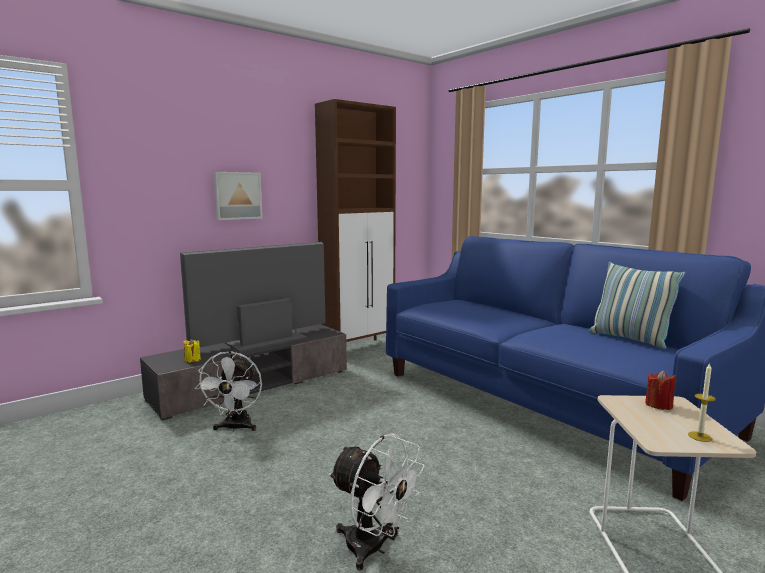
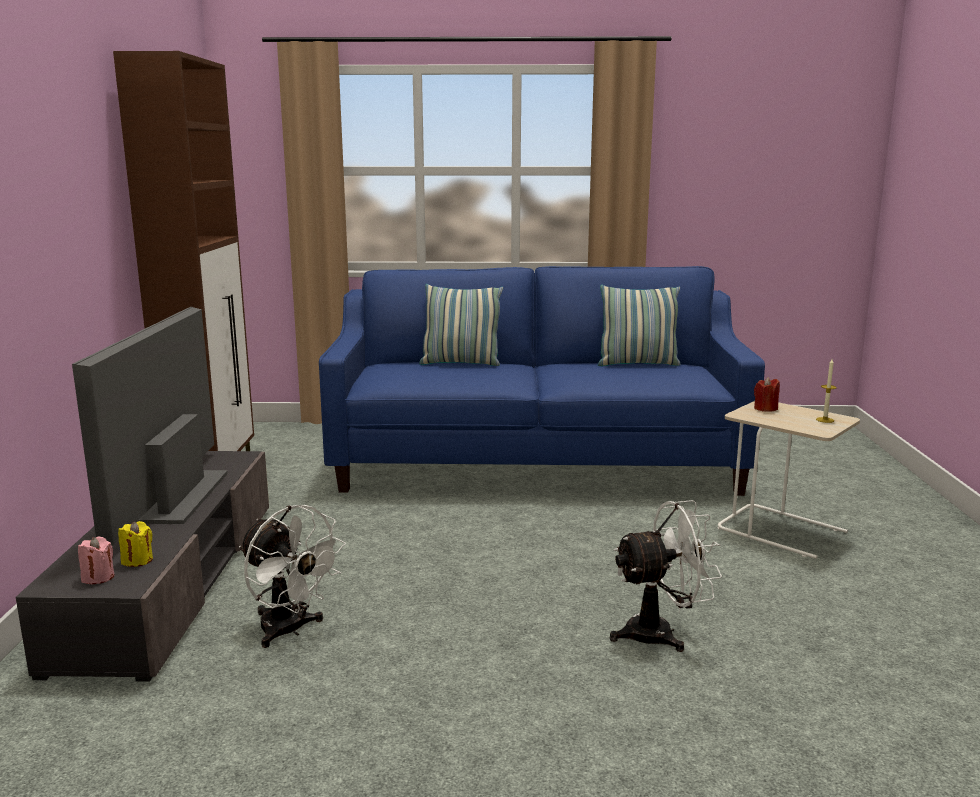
camera: 50 degrees left, 5 degrees up
(169, 361) = (98, 577): none -> pink candle
(237, 195) = (50, 237): picture -> none
(496, 308) = (461, 363): none -> pillow

